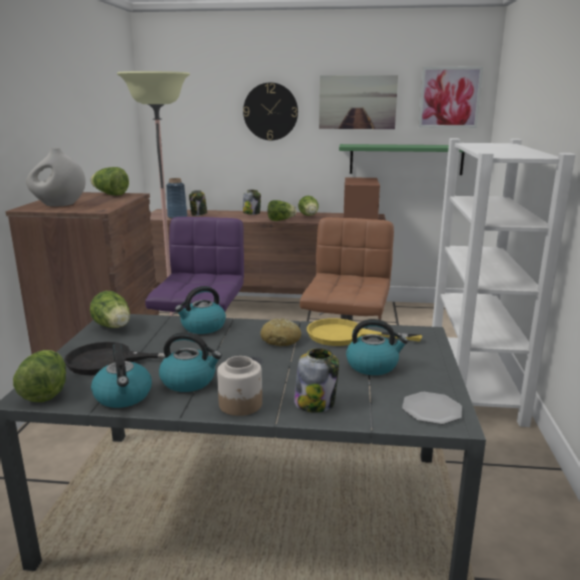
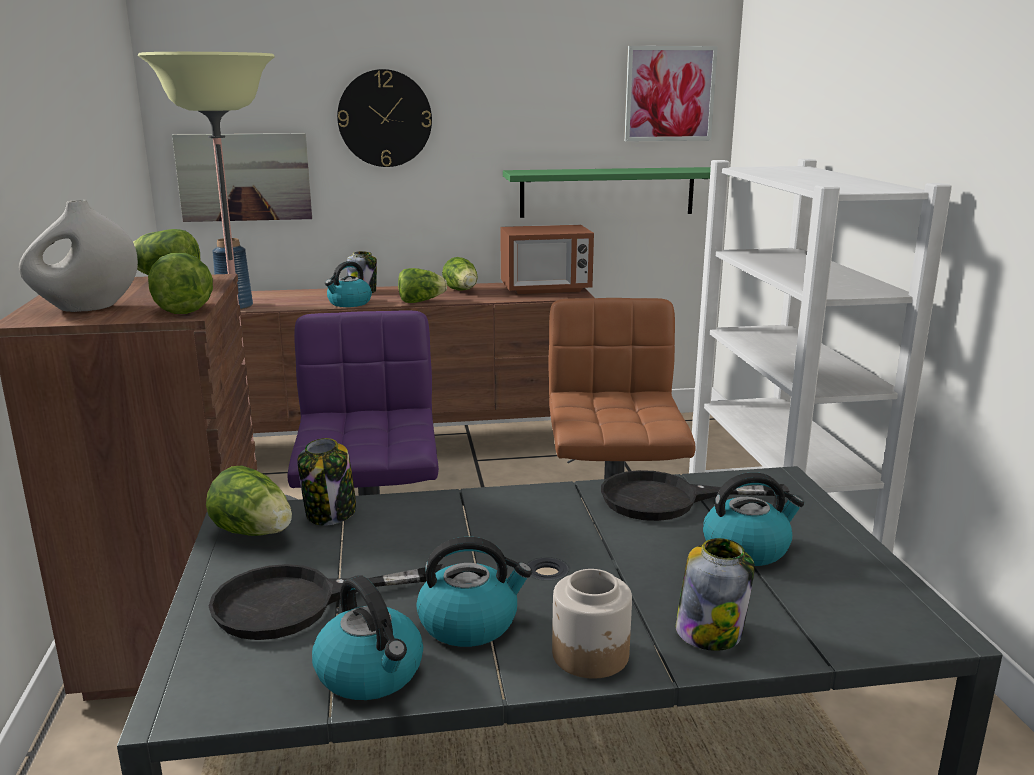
camera: 15 degrees left, 0 degrees up
(45, 392) = (211, 689): lettuce -> lettuce (182, 308)
(199, 214) = (270, 298): jar -> jar (330, 513)
(202, 327) = (418, 513): kettle -> kettle (349, 303)
(281, 340) = (570, 521): bread -> none
(346, 336) = (667, 499): yellow frying pan -> black frying pan
(357, 102) = (528, 102): picture -> picture (244, 177)
(360, 217) = (545, 289): microwave -> microwave turned 90 degrees clockwise
(432, 410) = (891, 615): plate -> none

